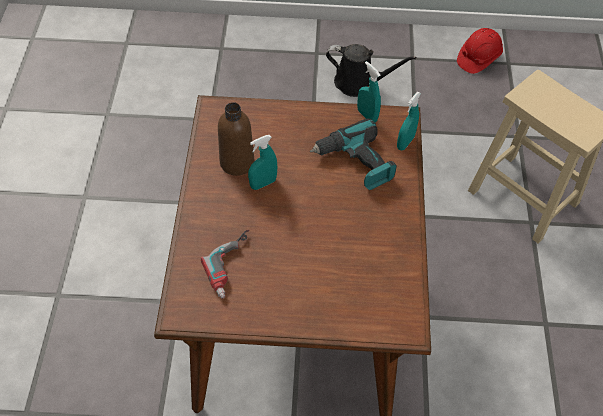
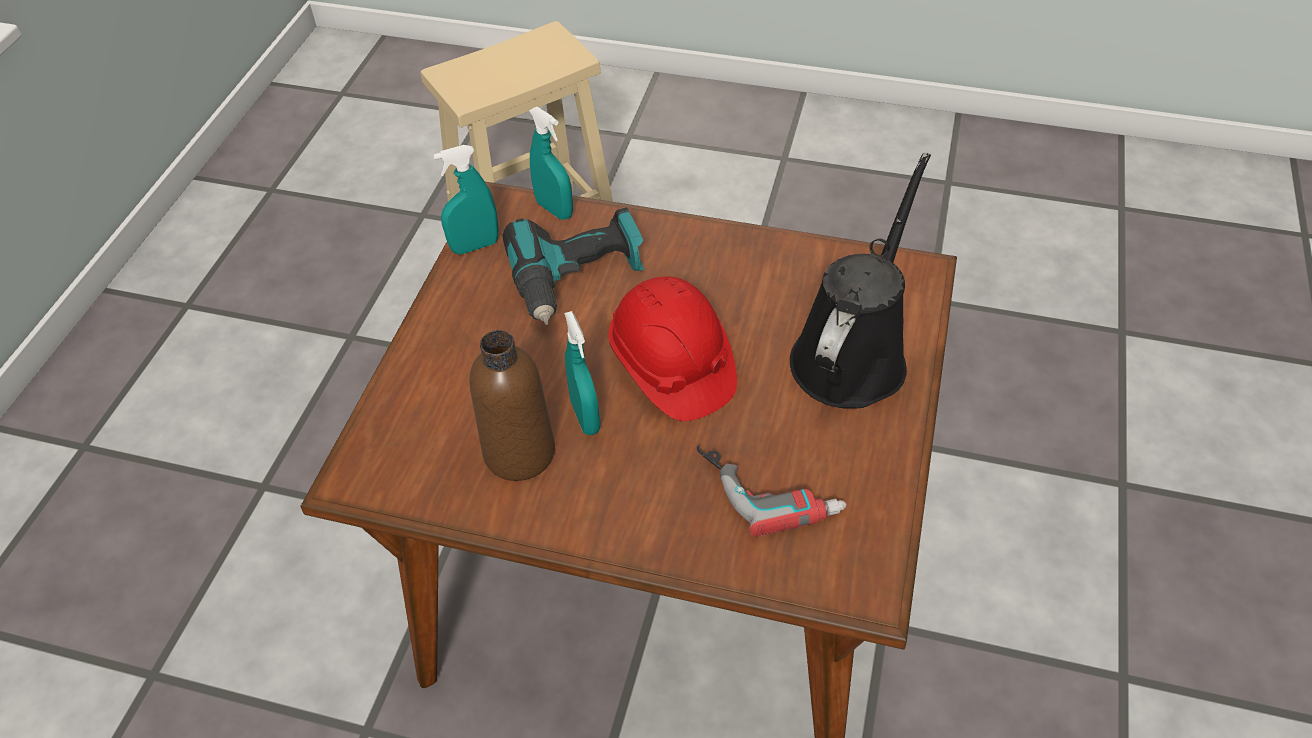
camera: 75 degrees left, 5 degrees down
(358, 83) = (200, 394): black watering can -> black watering can (852, 354)
(478, 58) = (239, 222): red hard hat -> red hard hat (671, 367)

